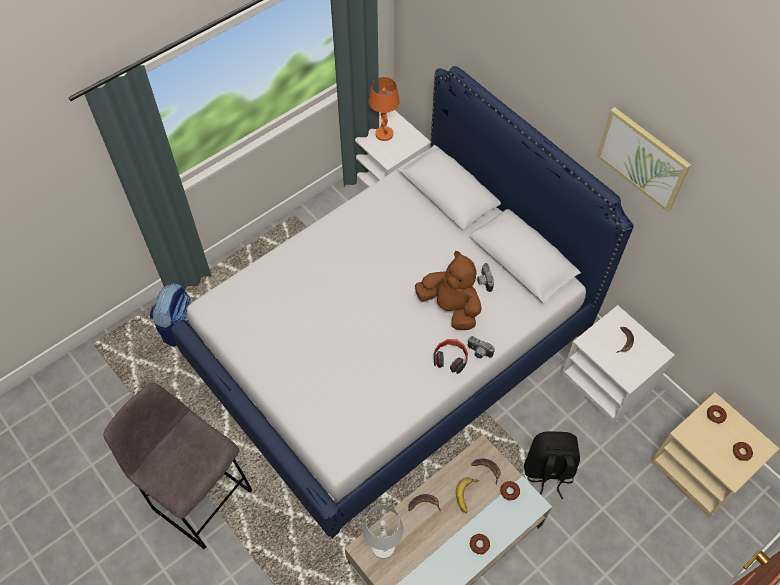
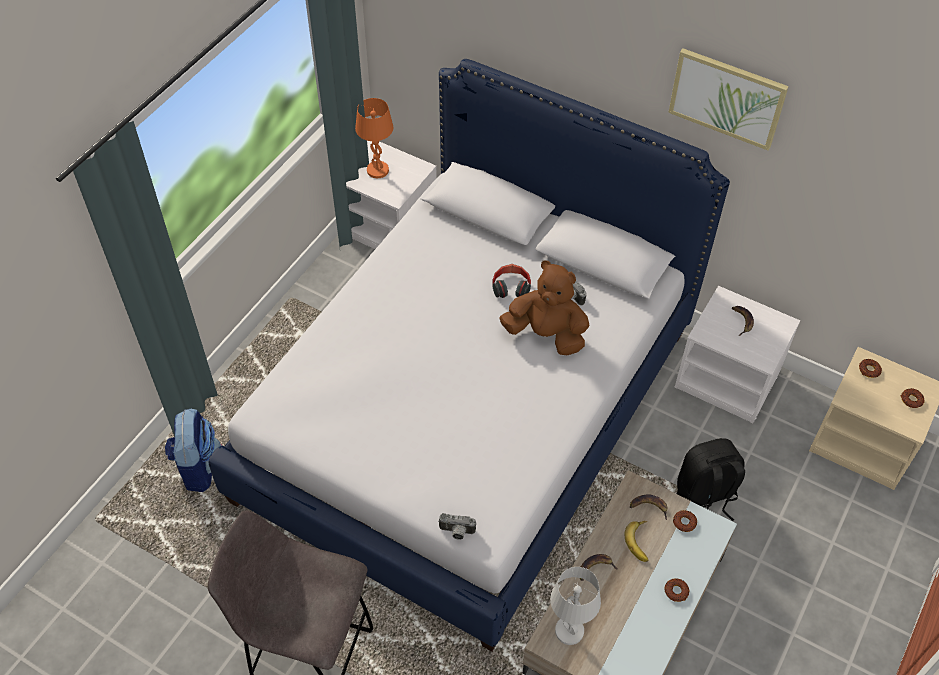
camera: 20 degrees left, 5 degrees down
(450, 358) = (570, 389): headphones -> headphones (511, 287)
(478, 353) = (599, 374): camera -> camera (456, 532)

